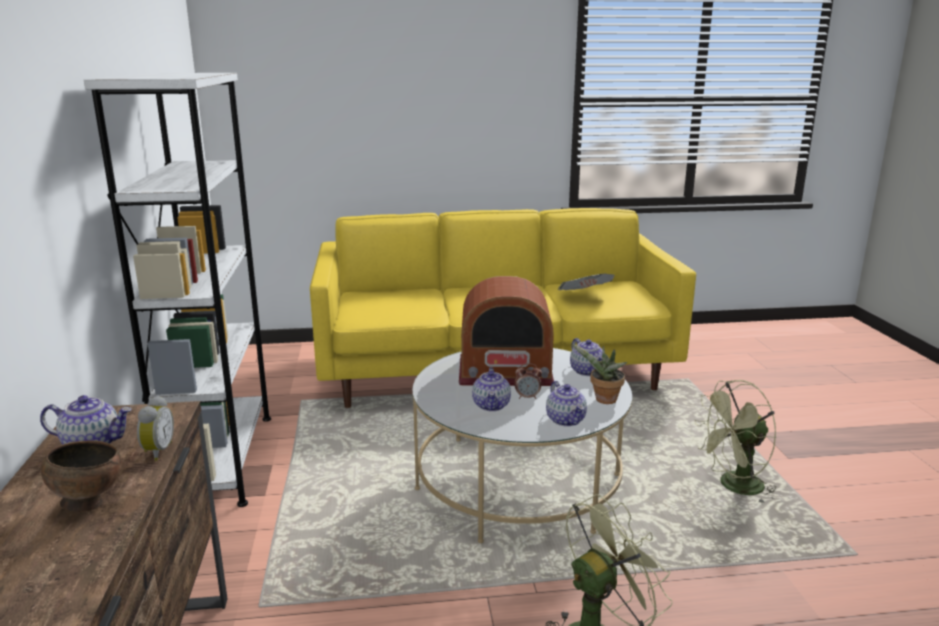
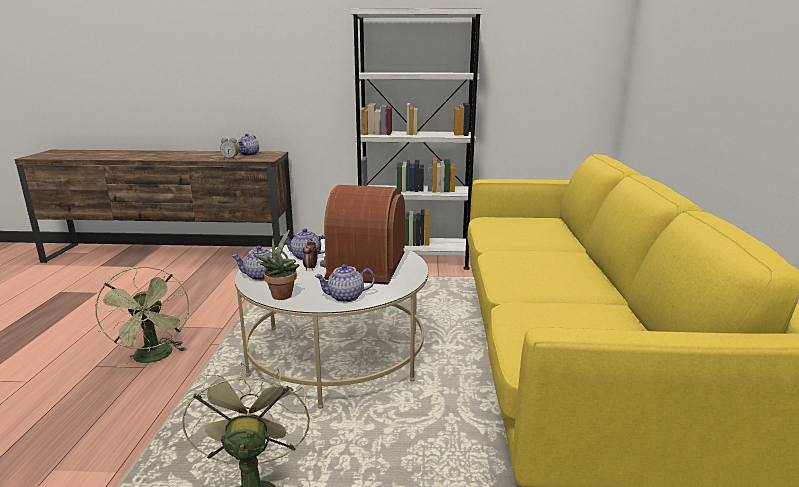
camera: 100 degrees right, 0 degrees up
(88, 503) = (203, 156): brown bowl -> none
(584, 297) = (566, 318): newspaper -> none

